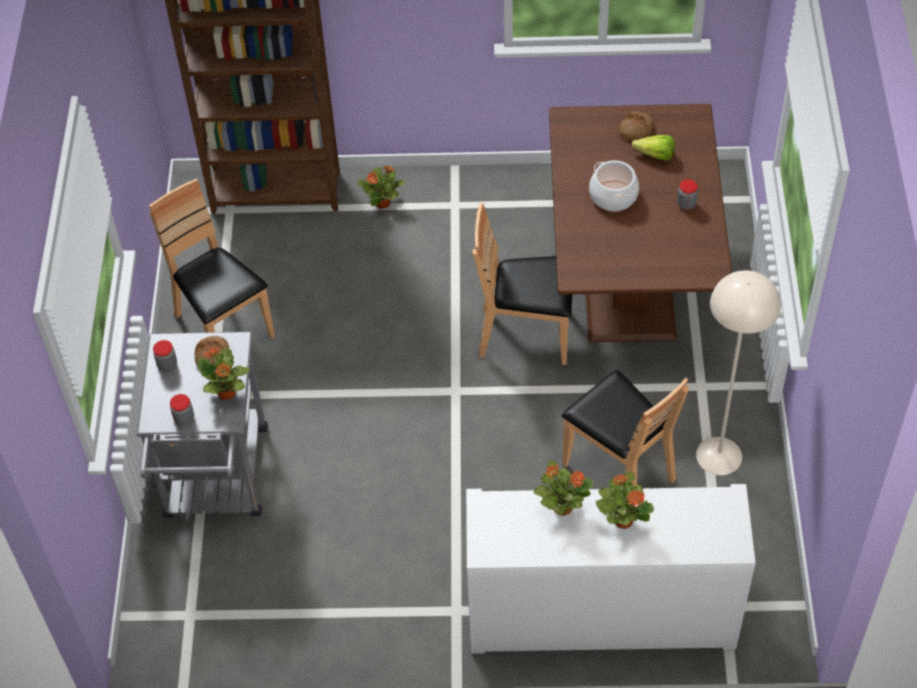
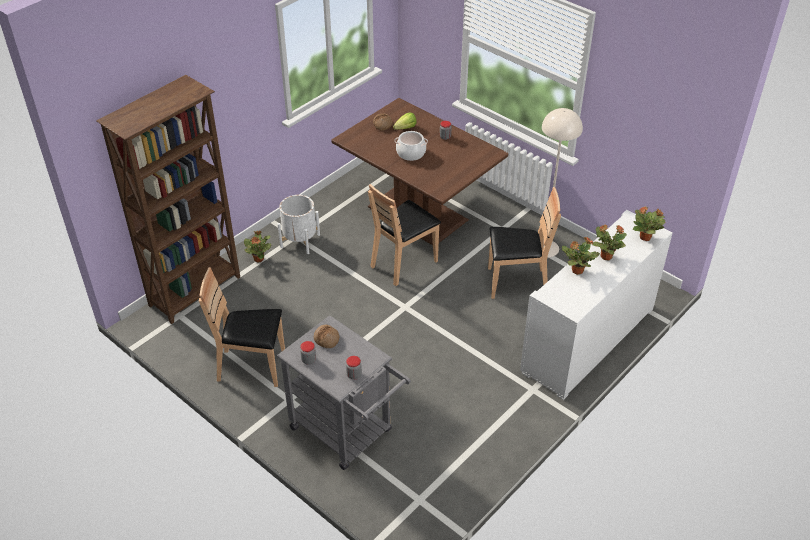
camera: 50 degrees left, 10 degrees down
(227, 393) = (358, 348): potted plant -> potted plant (645, 237)
(452, 214) = (300, 241): none -> white planter

